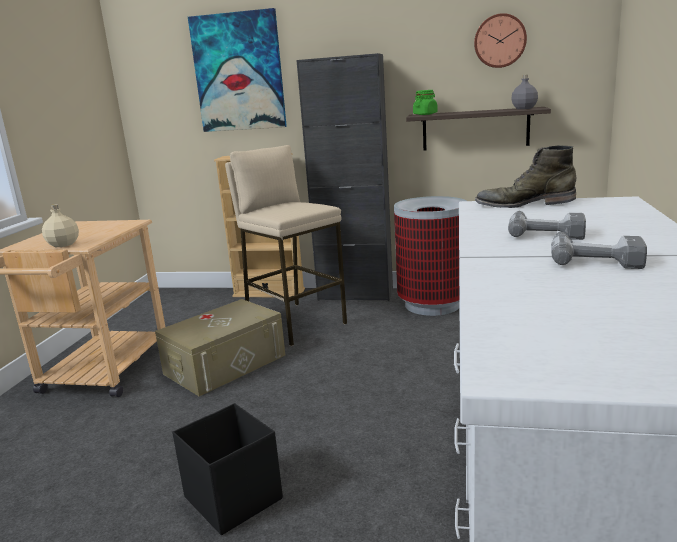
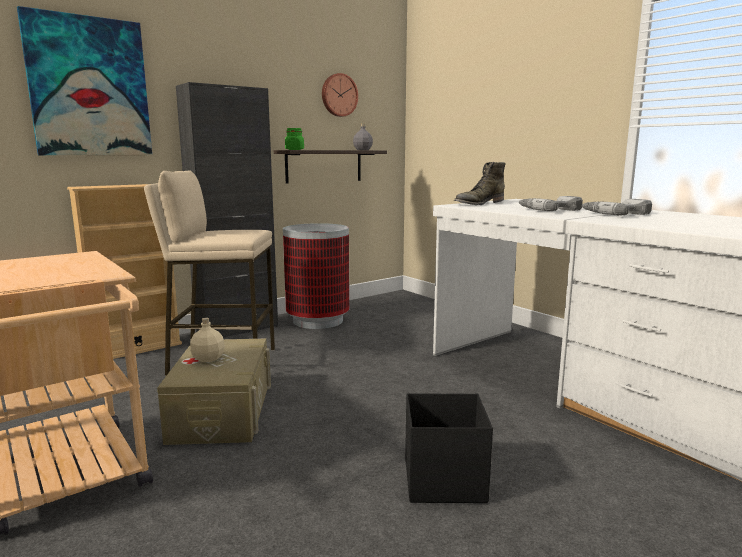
camera: 50 degrees left, 5 degrees down
(64, 244) = (74, 277): beige bottle -> beige bottle (208, 358)

